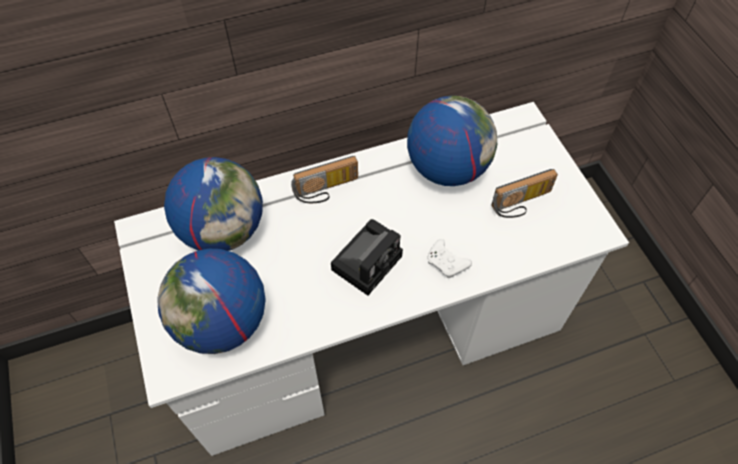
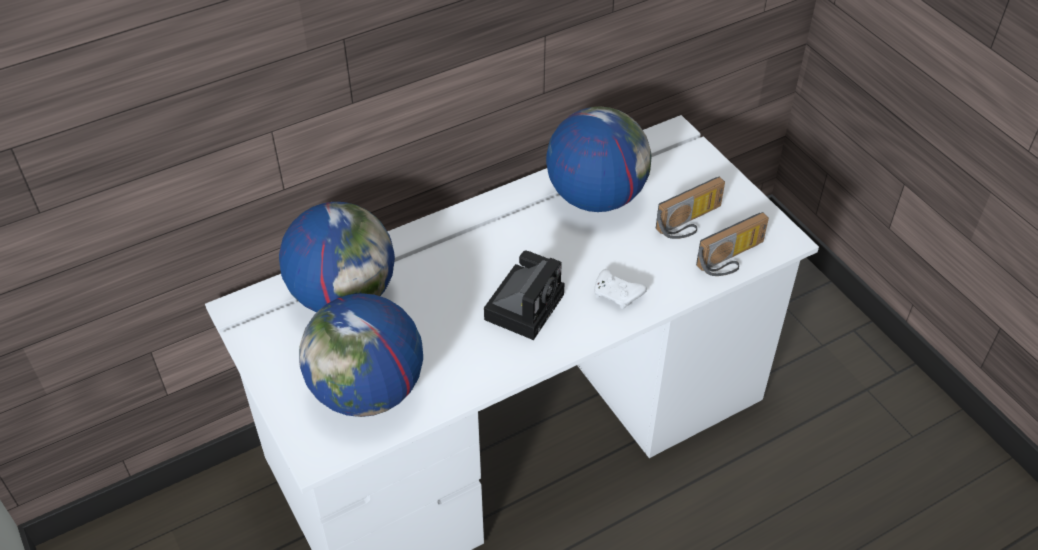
camera: 10 degrees left, 10 degrees down
(327, 190) = (458, 237): radio -> radio (732, 259)

